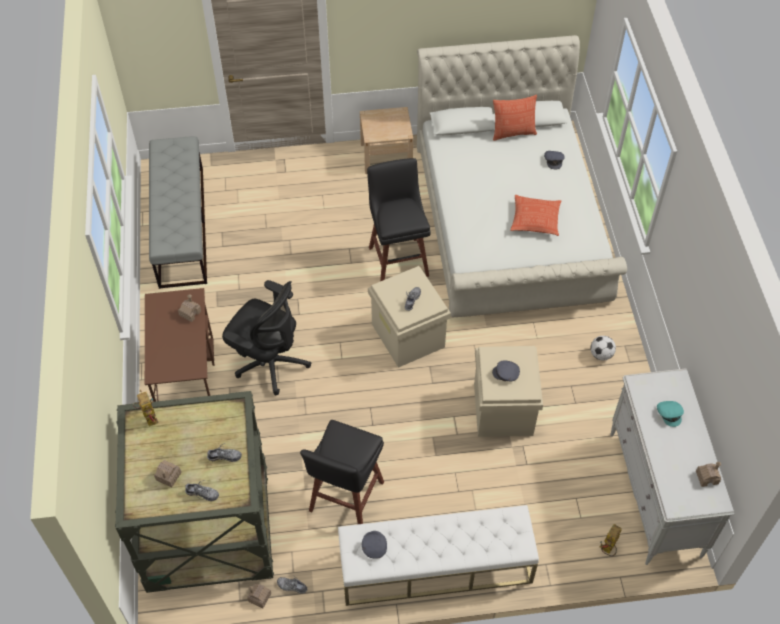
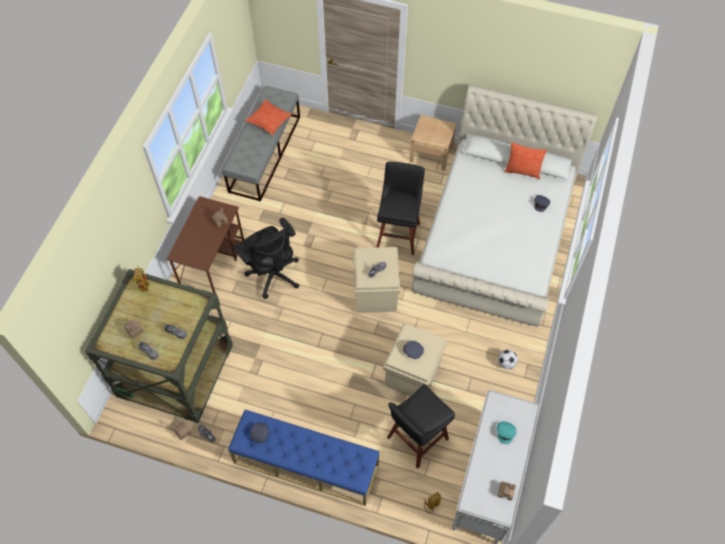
camera: 25 degrees right, 5 degrees up
(345, 498) = (272, 389): black stool -> black stool (416, 439)
(435, 567) = (305, 464): white bench -> blue bench
(535, 220) = (501, 245): orange pillow -> orange pillow (269, 121)

